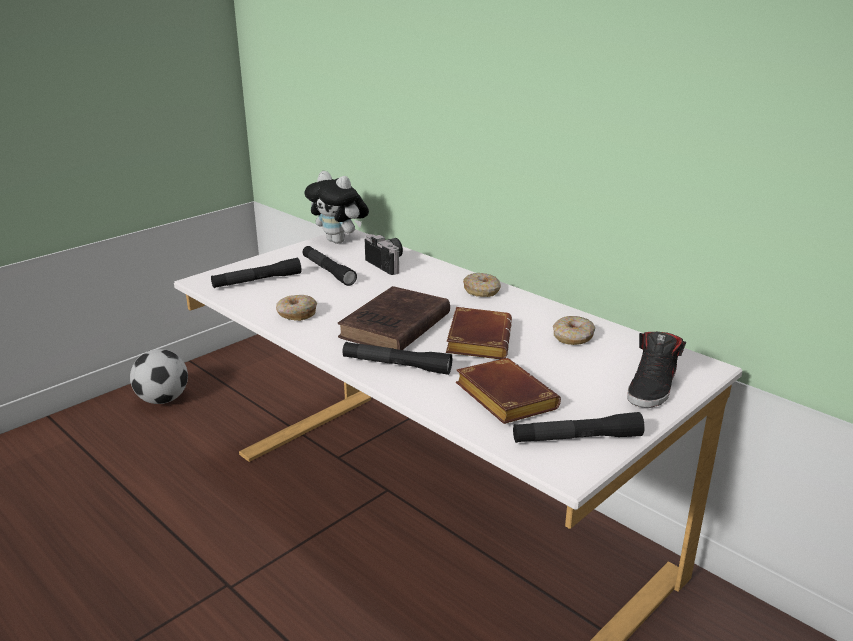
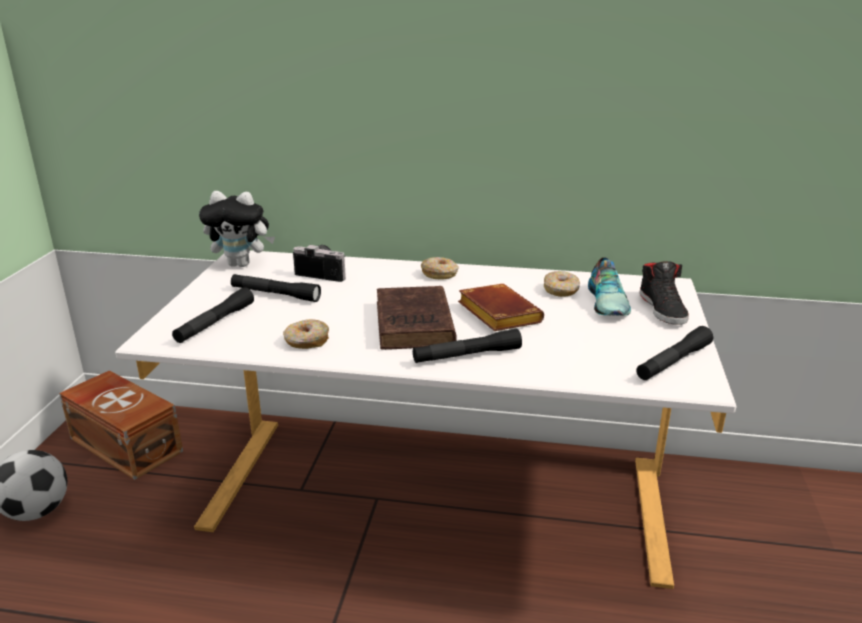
camera: 35 degrees left, 0 degrees up
(257, 373) = (126, 443): none -> brown storage box
(502, 398) = (582, 352): brown book -> none
(604, 363) = (608, 302): none -> shoe

